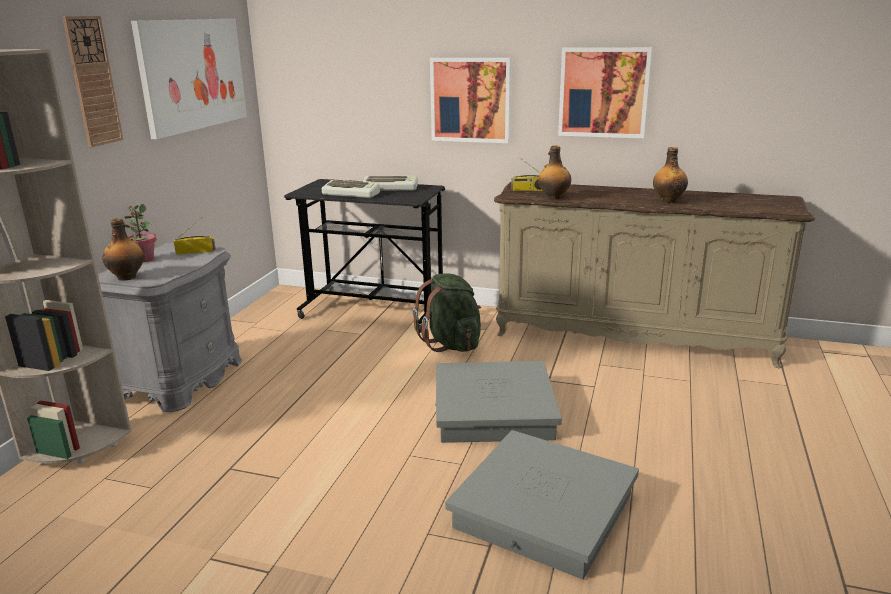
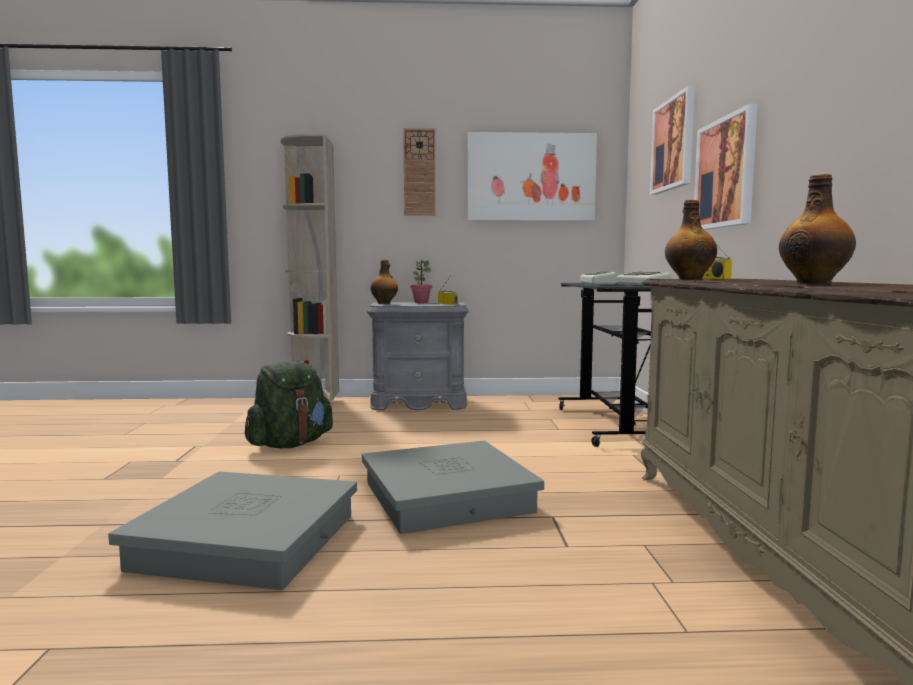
camera: 70 degrees right, 15 degrees down
(452, 344) = (586, 461): green backpack -> green backpack (290, 444)
(603, 92) = (842, 119): picture -> picture (673, 144)

